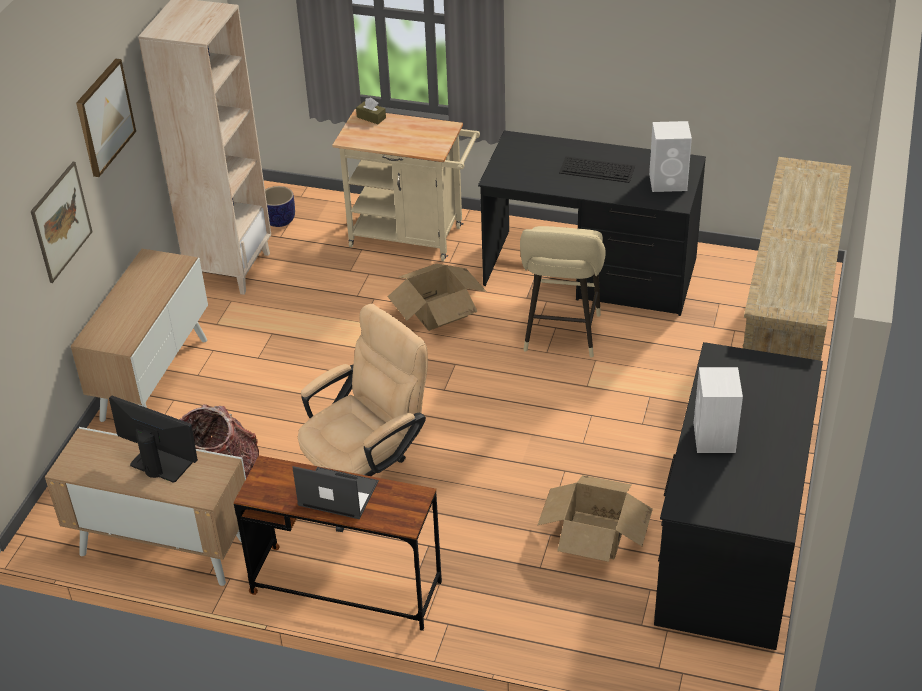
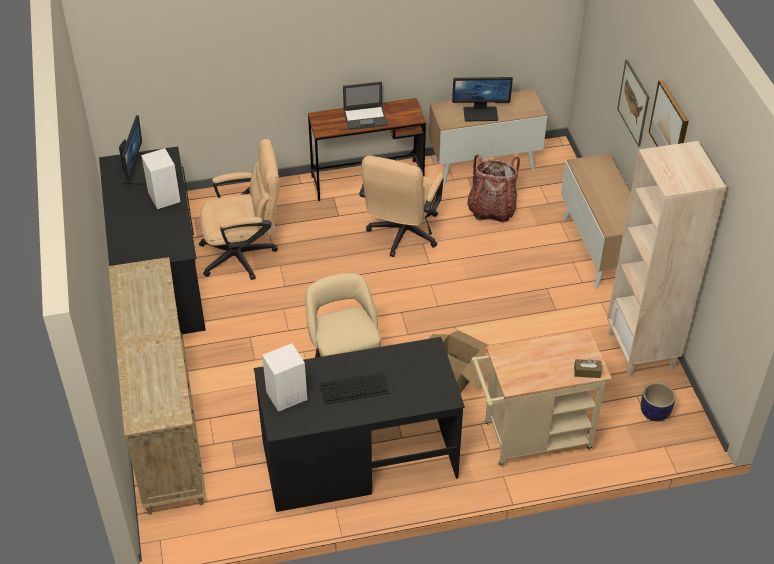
camera: 150 degrees right, 5 degrees up
(594, 534) = (245, 254): cardboard box -> beige office chair
(740, 493) = (137, 172): none -> monitor

